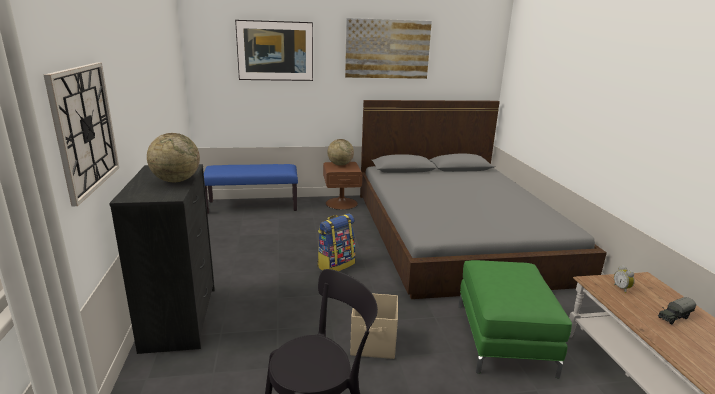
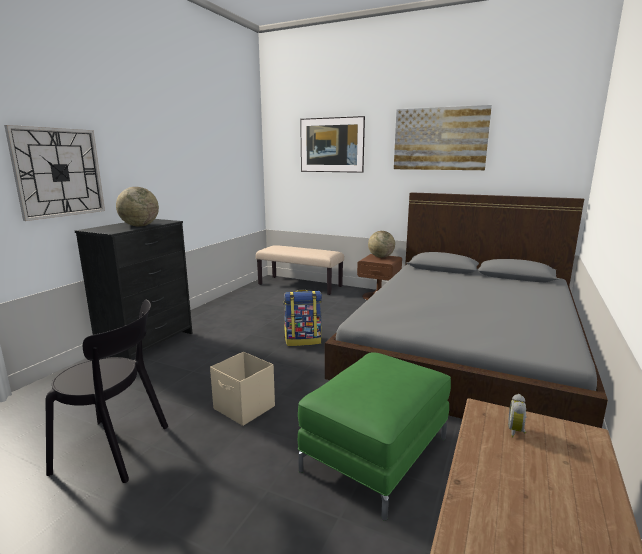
camera: 35 degrees right, 5 degrees down
(253, 206) = (300, 285): blue bench -> beige bench
(673, 317) = (544, 491): toy truck -> none

